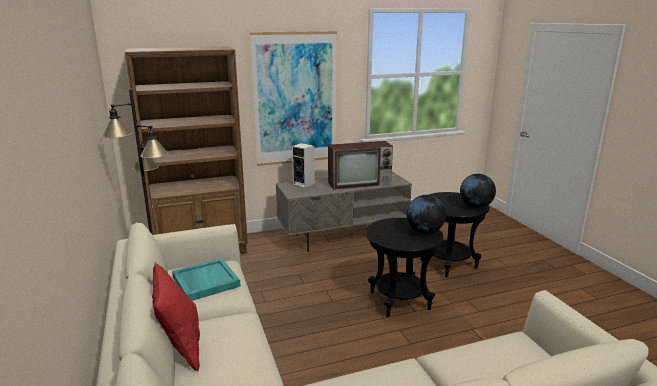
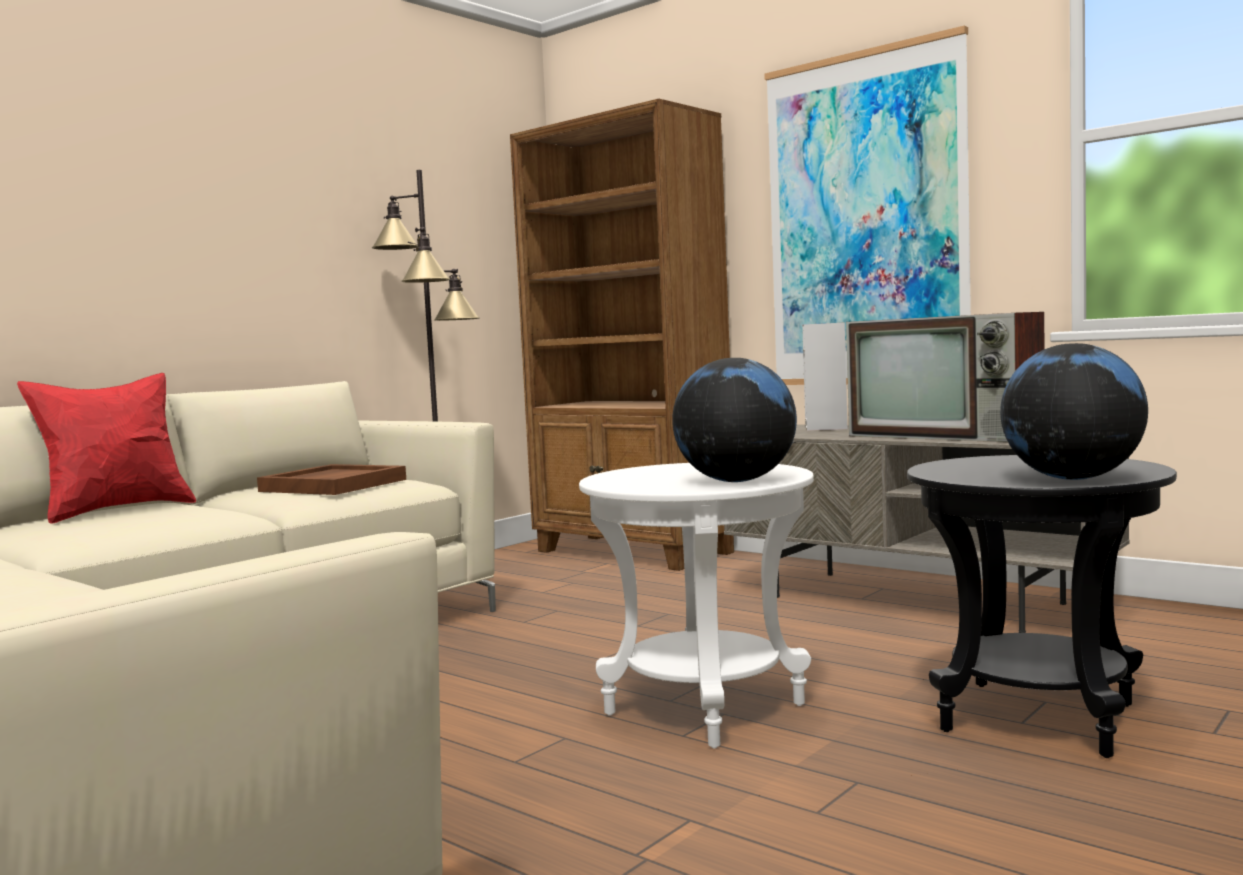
camera: 60 degrees right, 15 degrees down
(205, 281) = (333, 485): turquoise tray -> brown tray
(399, 301) = (704, 710): black side table -> white side table

